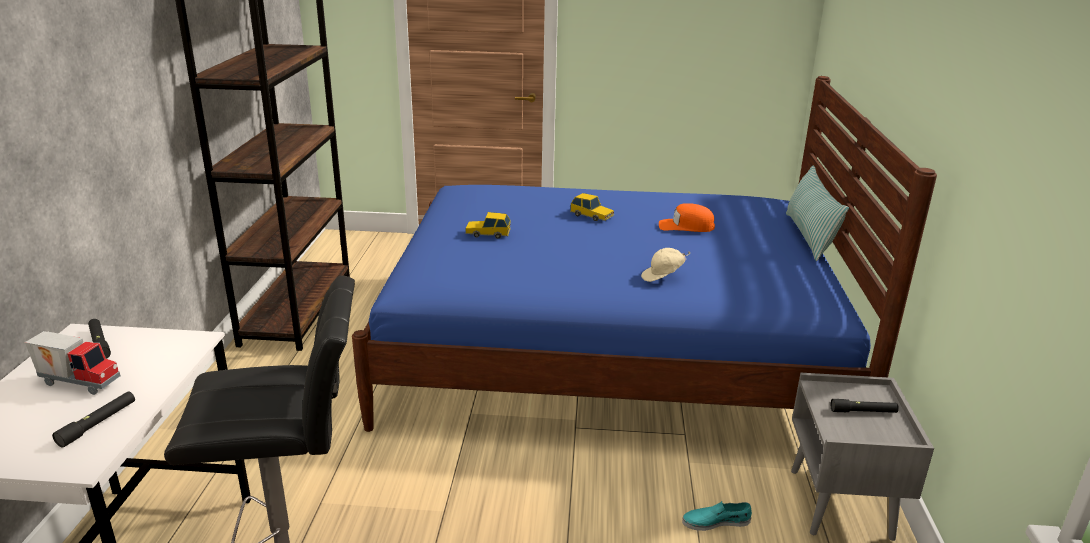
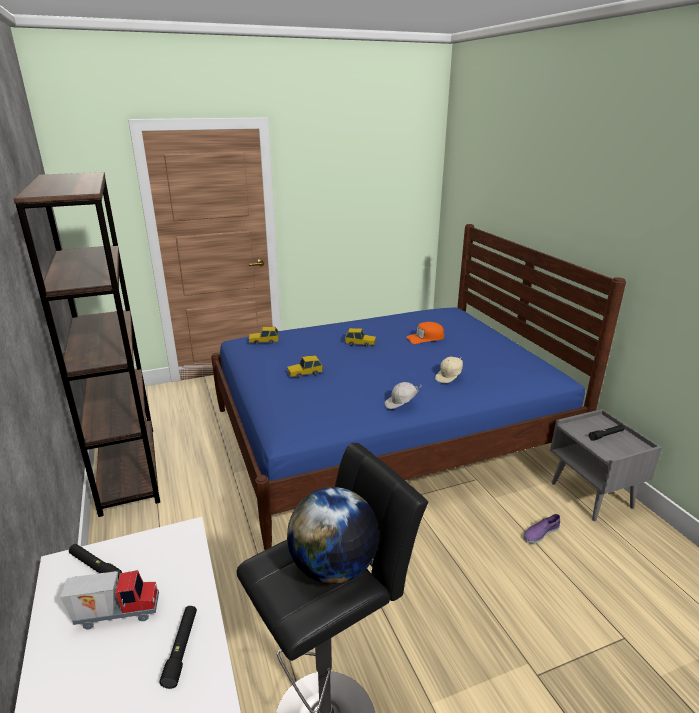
camera: 25 degrees left, 0 degrees up
(273, 402) = (334, 568): none -> globe
(479, 191) = (264, 341): none -> toy car
(565, 291) = (401, 404): none -> white cap
(715, 521) = (540, 533): turquoise shoe -> purple shoe
(809, 236) = (495, 329): pillow -> none

